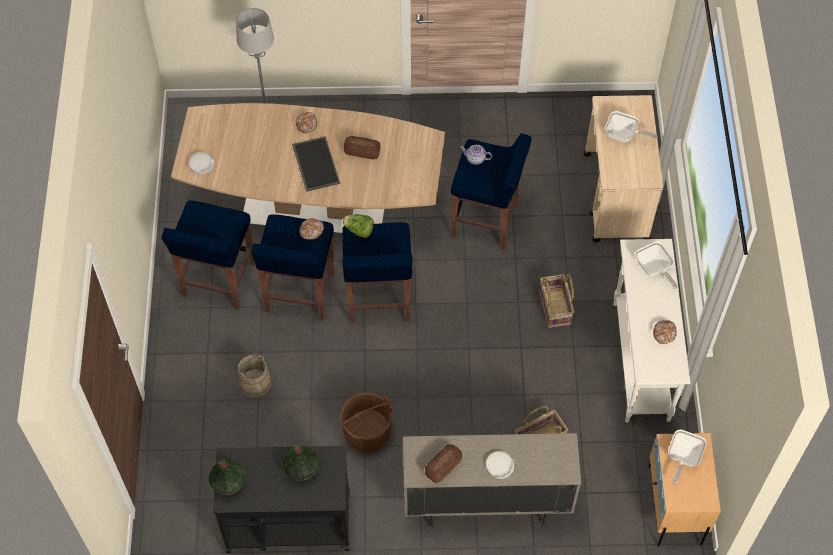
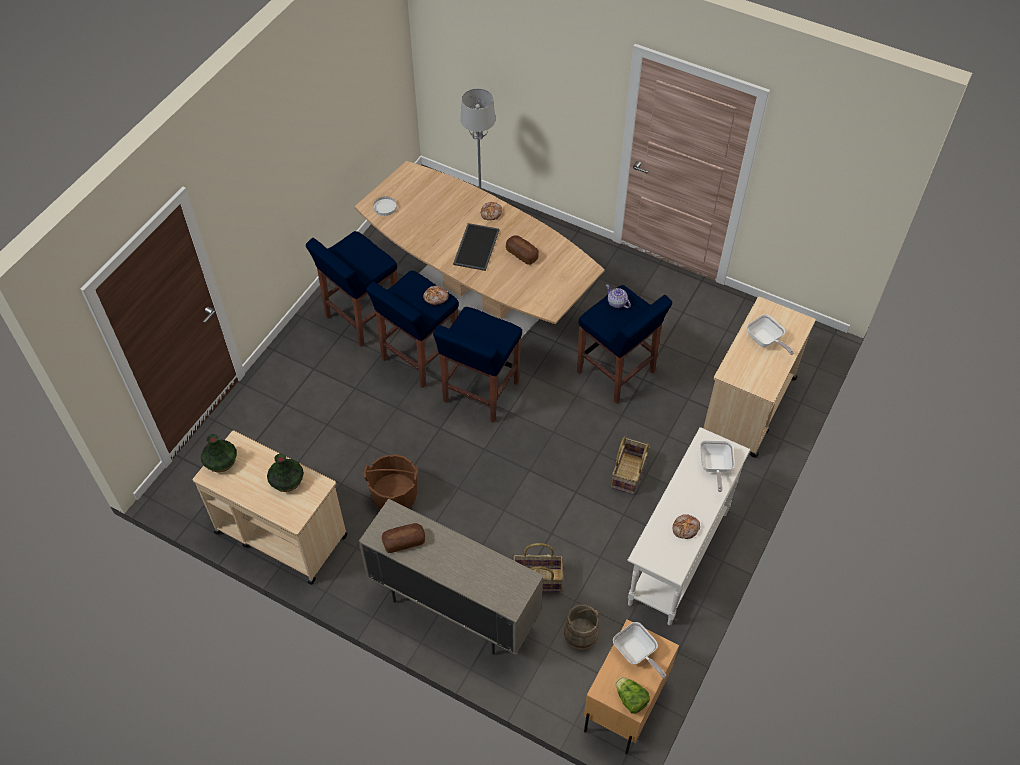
camera: 30 degrees right, 5 degrees down
(255, 382) = (333, 410): beige bucket -> beige bucket (581, 633)
(287, 521) = (280, 533): black cart -> beige cart
(359, 230) = (475, 315): lettuce -> lettuce (630, 699)
(499, 465) = (454, 567): white plate -> none
(682, 458) = (636, 654): frying pan -> frying pan turned 90 degrees counterclockwise

